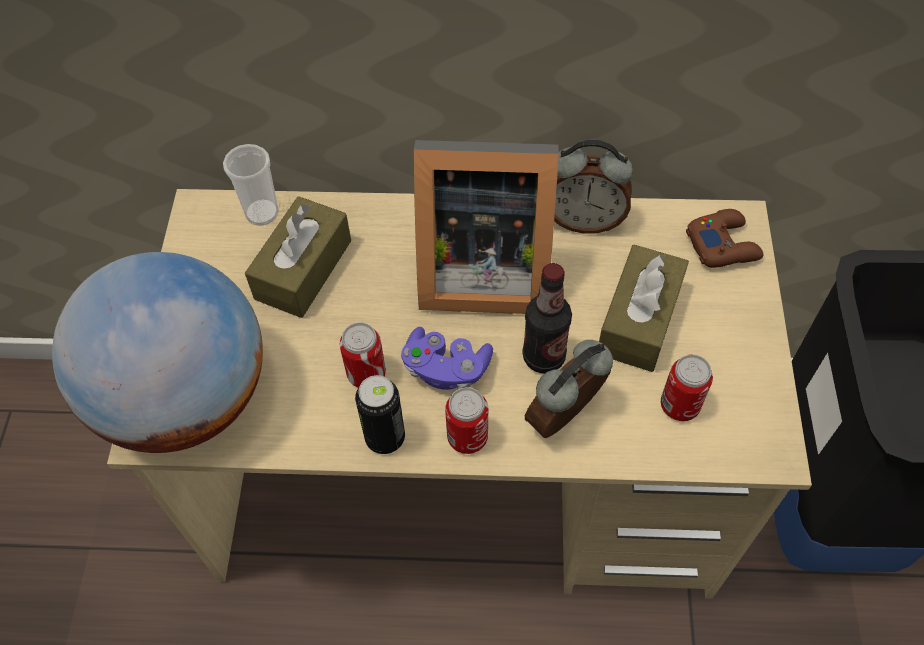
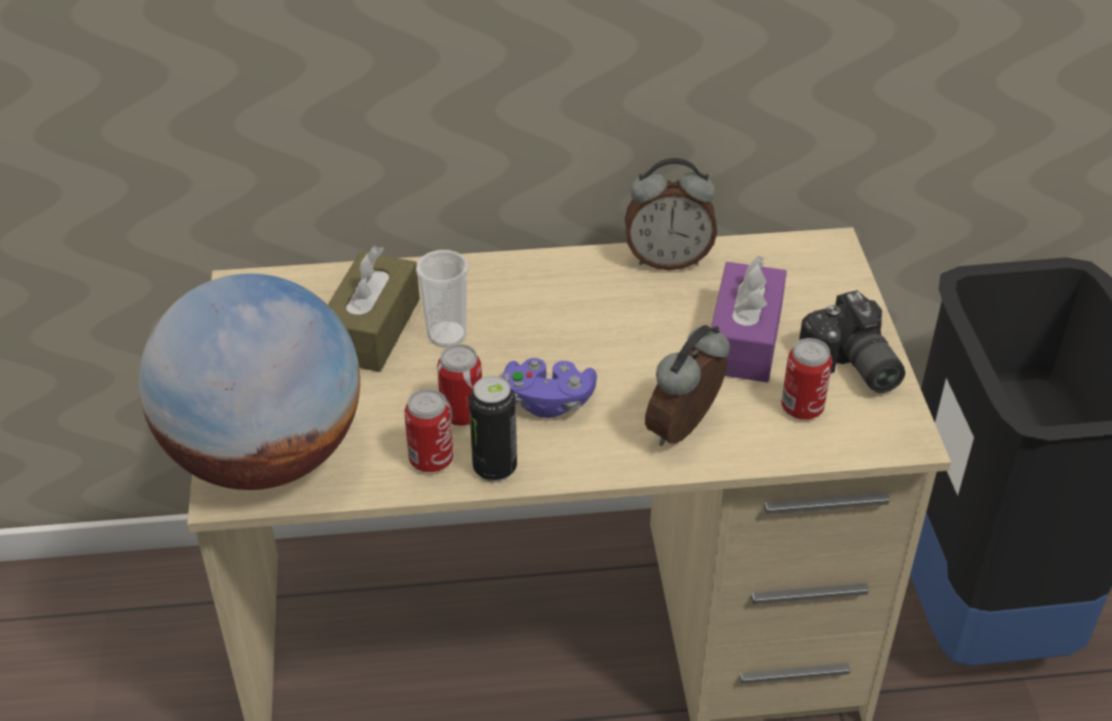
camera: 10 degrees left, 15 degrees down
(262, 213) = (314, 283): cup -> cup (446, 335)
(467, 437) = (584, 458): can -> can (431, 460)
(479, 271) = (565, 313): picture frame -> none
(543, 357) = (650, 381): bottle -> none
(639, 320) = (744, 340): brown tissue box -> purple tissue box
(723, 244) = (817, 268): brown game controller -> none
(734, 363) = (851, 367): none -> camera

